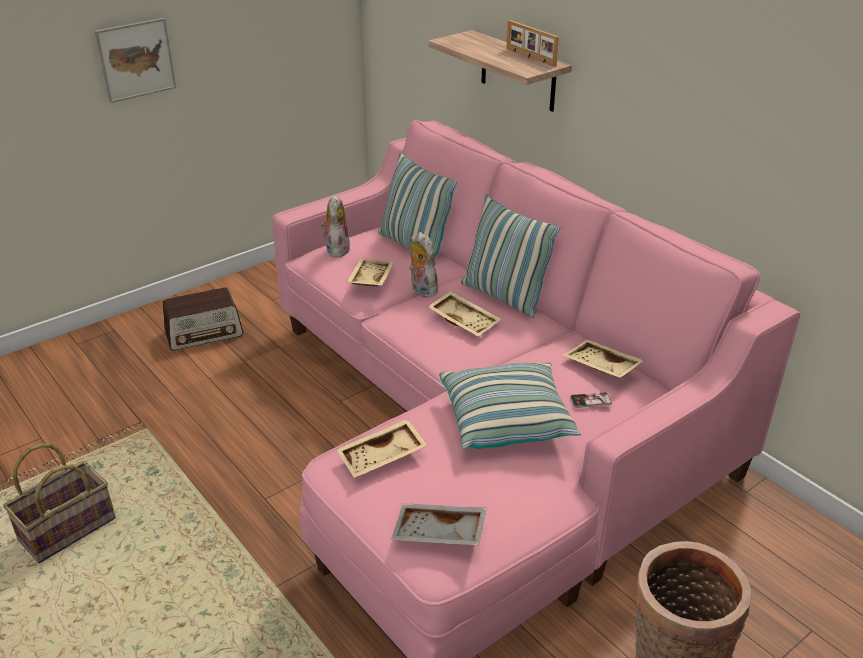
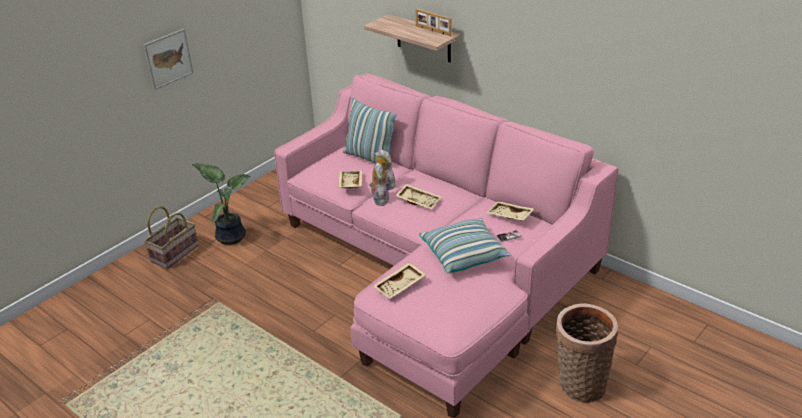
camera: 10 degrees left, 0 degrees up
(67, 528) = (194, 368): basket -> basket (174, 253)
(204, 333) = (230, 236): radio -> potted plant
(336, 249) = (320, 167): plush toy -> plush toy (379, 199)
(438, 534) = (446, 320): grey tray -> none
(504, 296) = (437, 182): pillow -> none

